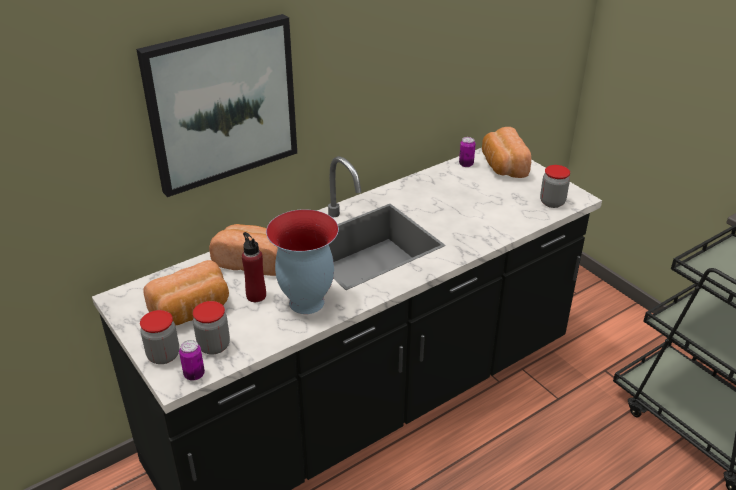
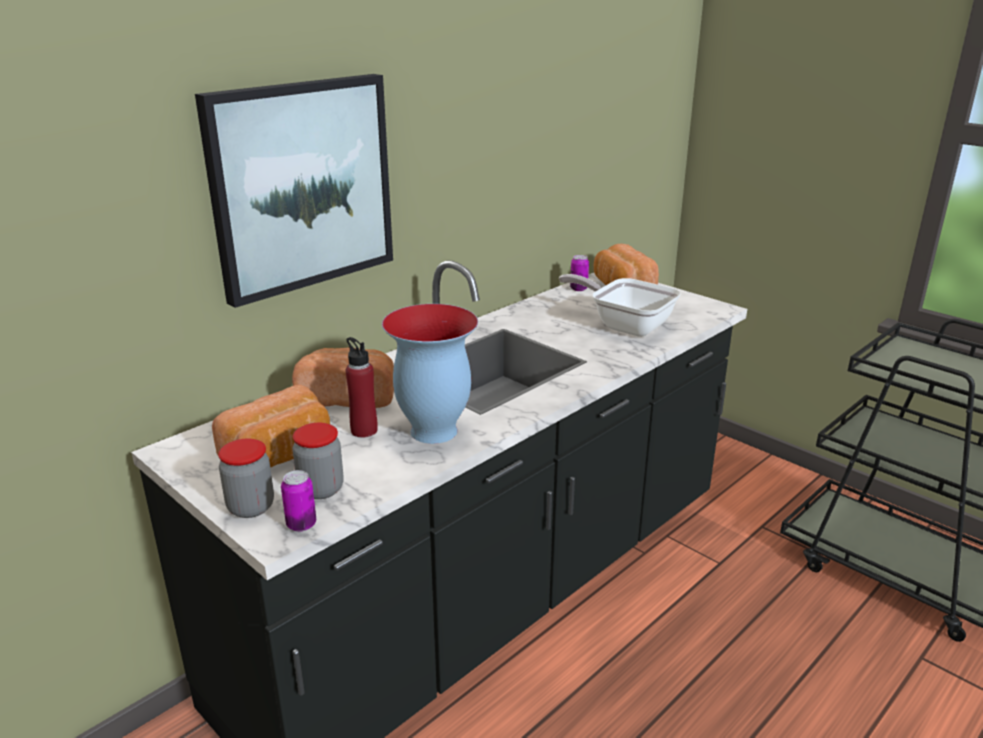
camera: 10 degrees left, 10 degrees down
(490, 209) = (625, 325): none -> frying pan
(552, 202) = (693, 314): jar -> none

